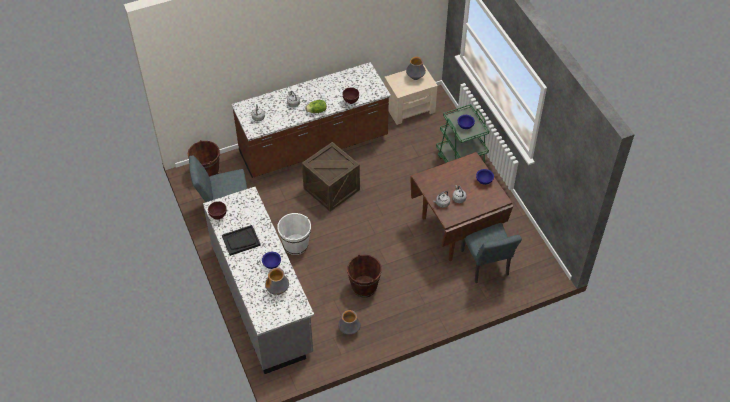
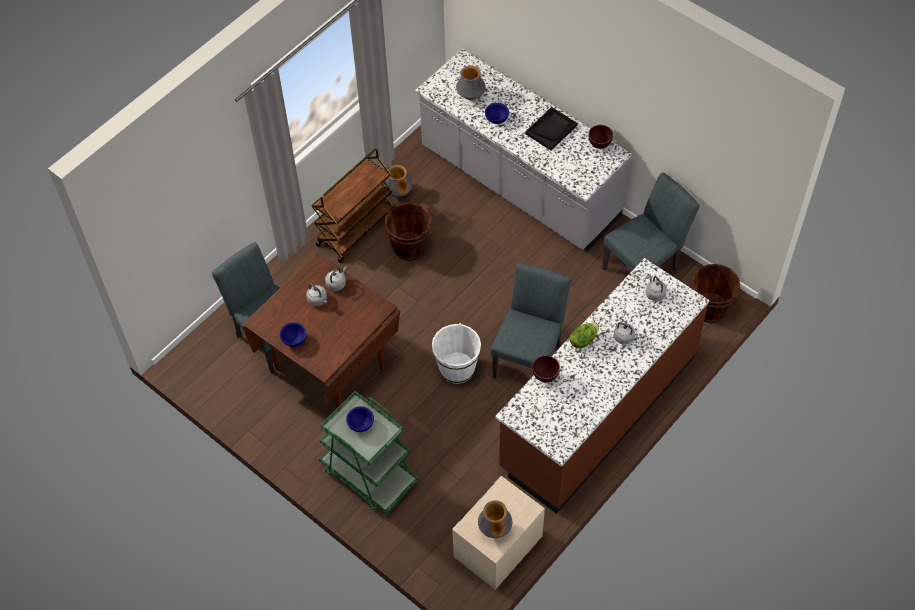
camera: 155 degrees right, 5 degrees up
(295, 245) = (525, 262): white bucket -> white bucket (457, 368)
(331, 189) = (529, 356): crate -> grey chair
(394, 316) = (356, 228): none -> brown cart

